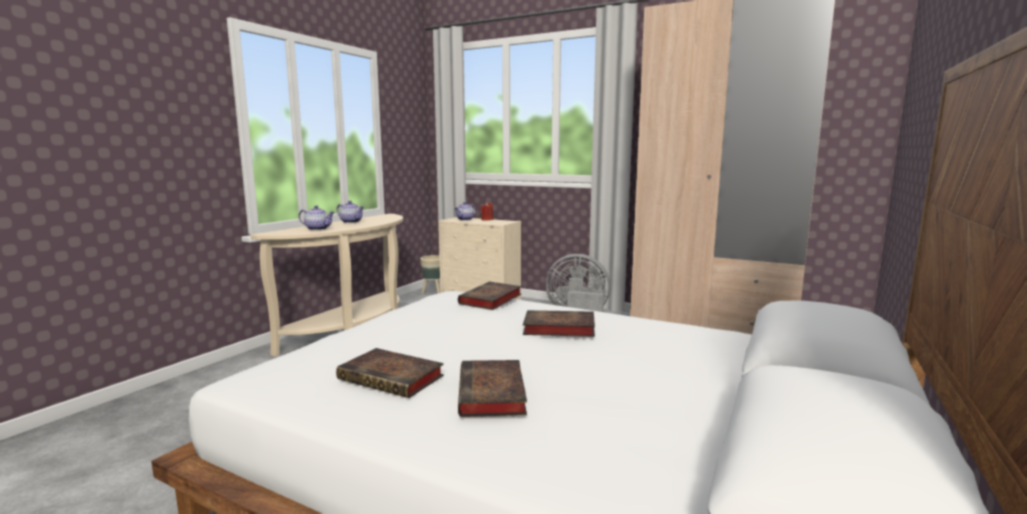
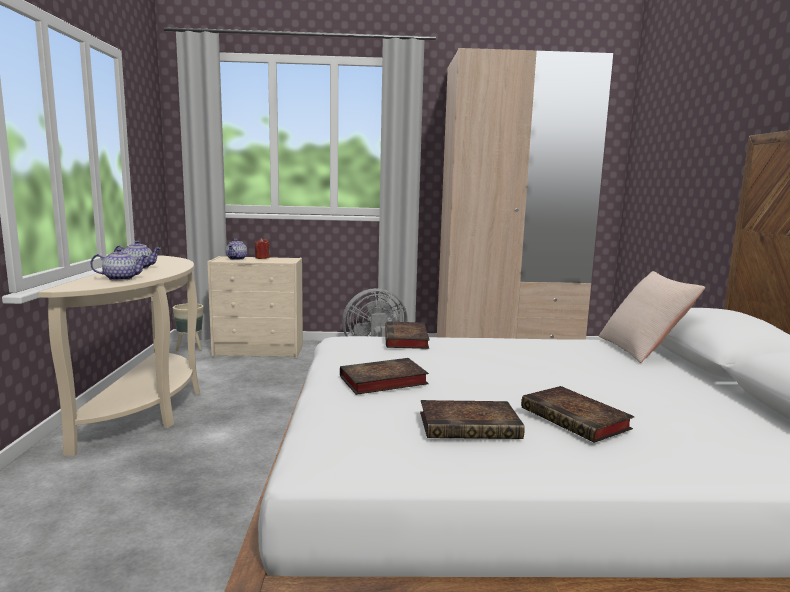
camera: 30 degrees left, 0 degrees up
(557, 328) = (512, 356): book -> book (381, 381)
(736, 344) = (642, 349): none -> beige pillow

